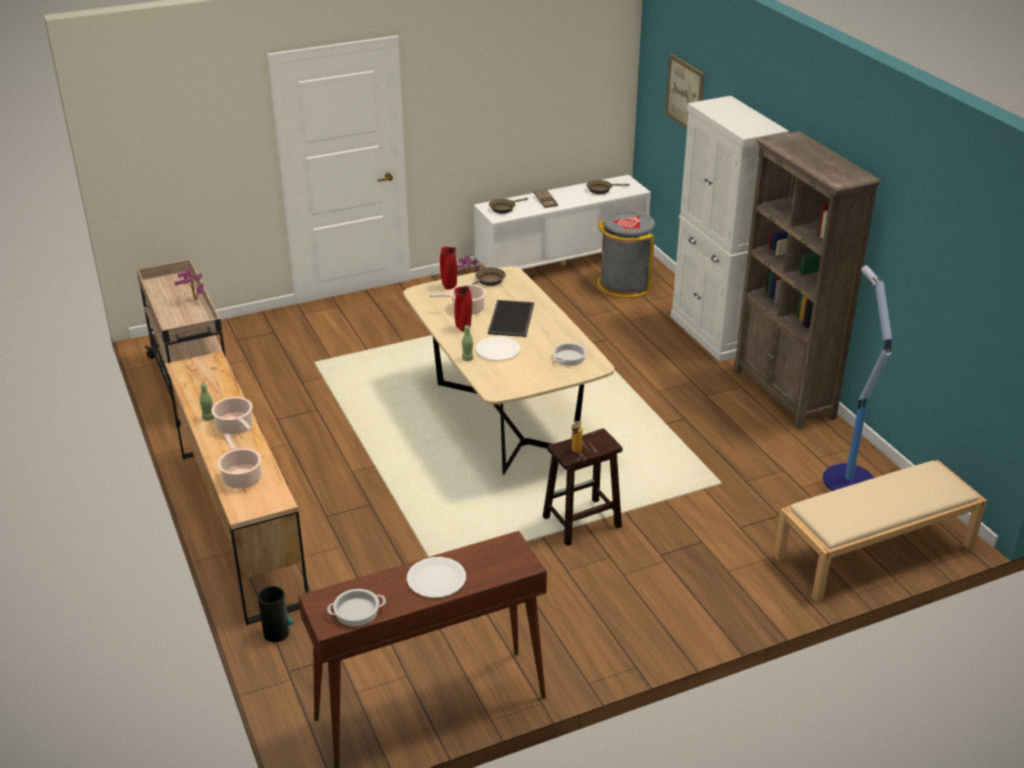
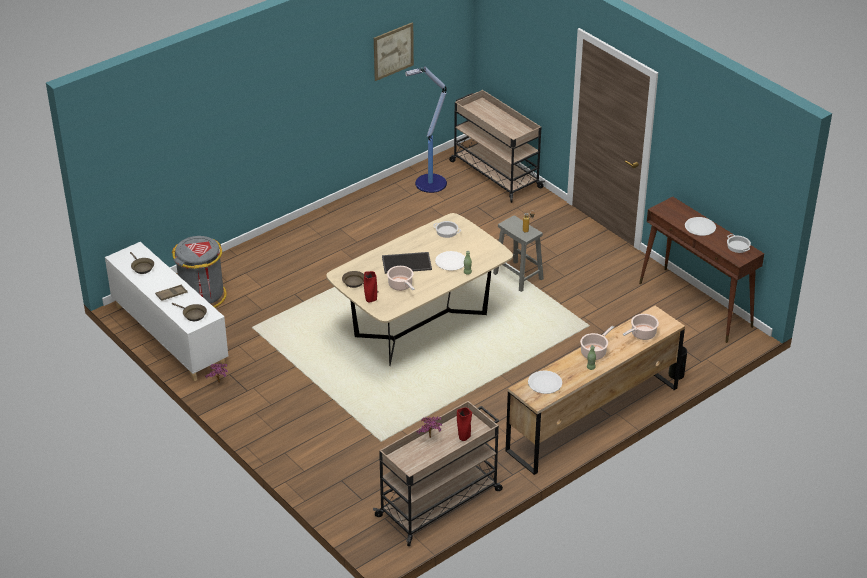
camera: 105 degrees left, 5 degrees up
(208, 377) = (545, 383): none -> white plate
(463, 328) = (428, 281): red vase -> red vase (463, 437)
(581, 522) = (519, 276): brown stool -> grey stool
(685, 94) = (155, 143): picture -> picture (393, 51)
(714, 333) = (270, 245): white cabinet -> none
(784, 394) = (343, 210): brown bookcase -> none
(873, 552) = (494, 174): beige bench -> beige cart

